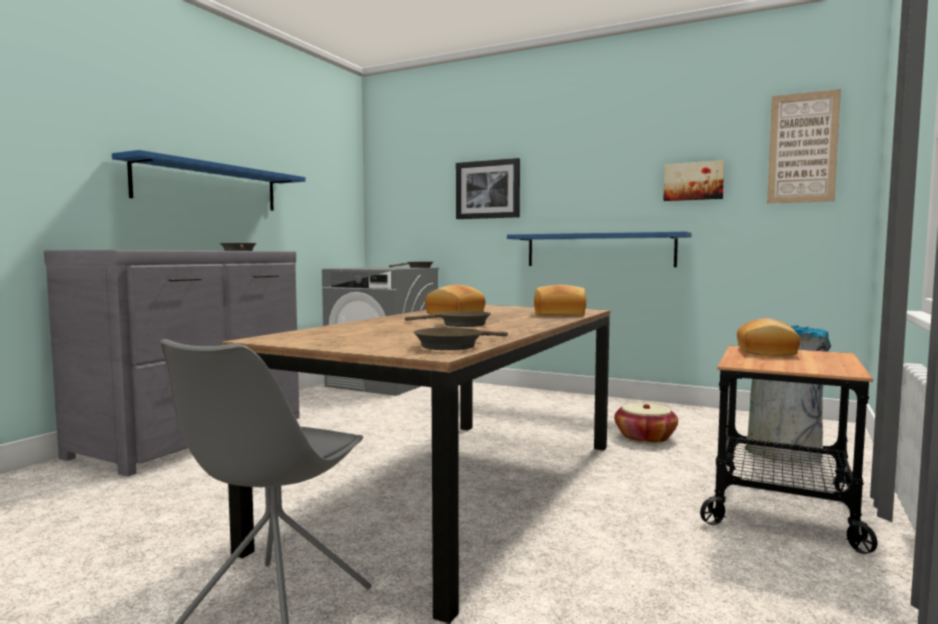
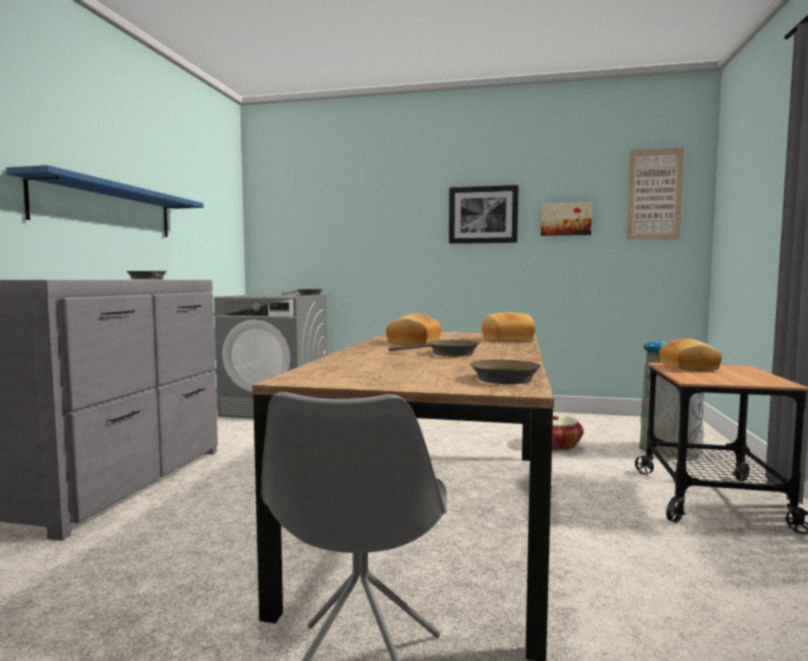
camera: 15 degrees left, 0 degrees up
(487, 189) = (375, 221): picture -> picture (483, 215)
(599, 250) = (483, 278): blue shelf -> none

